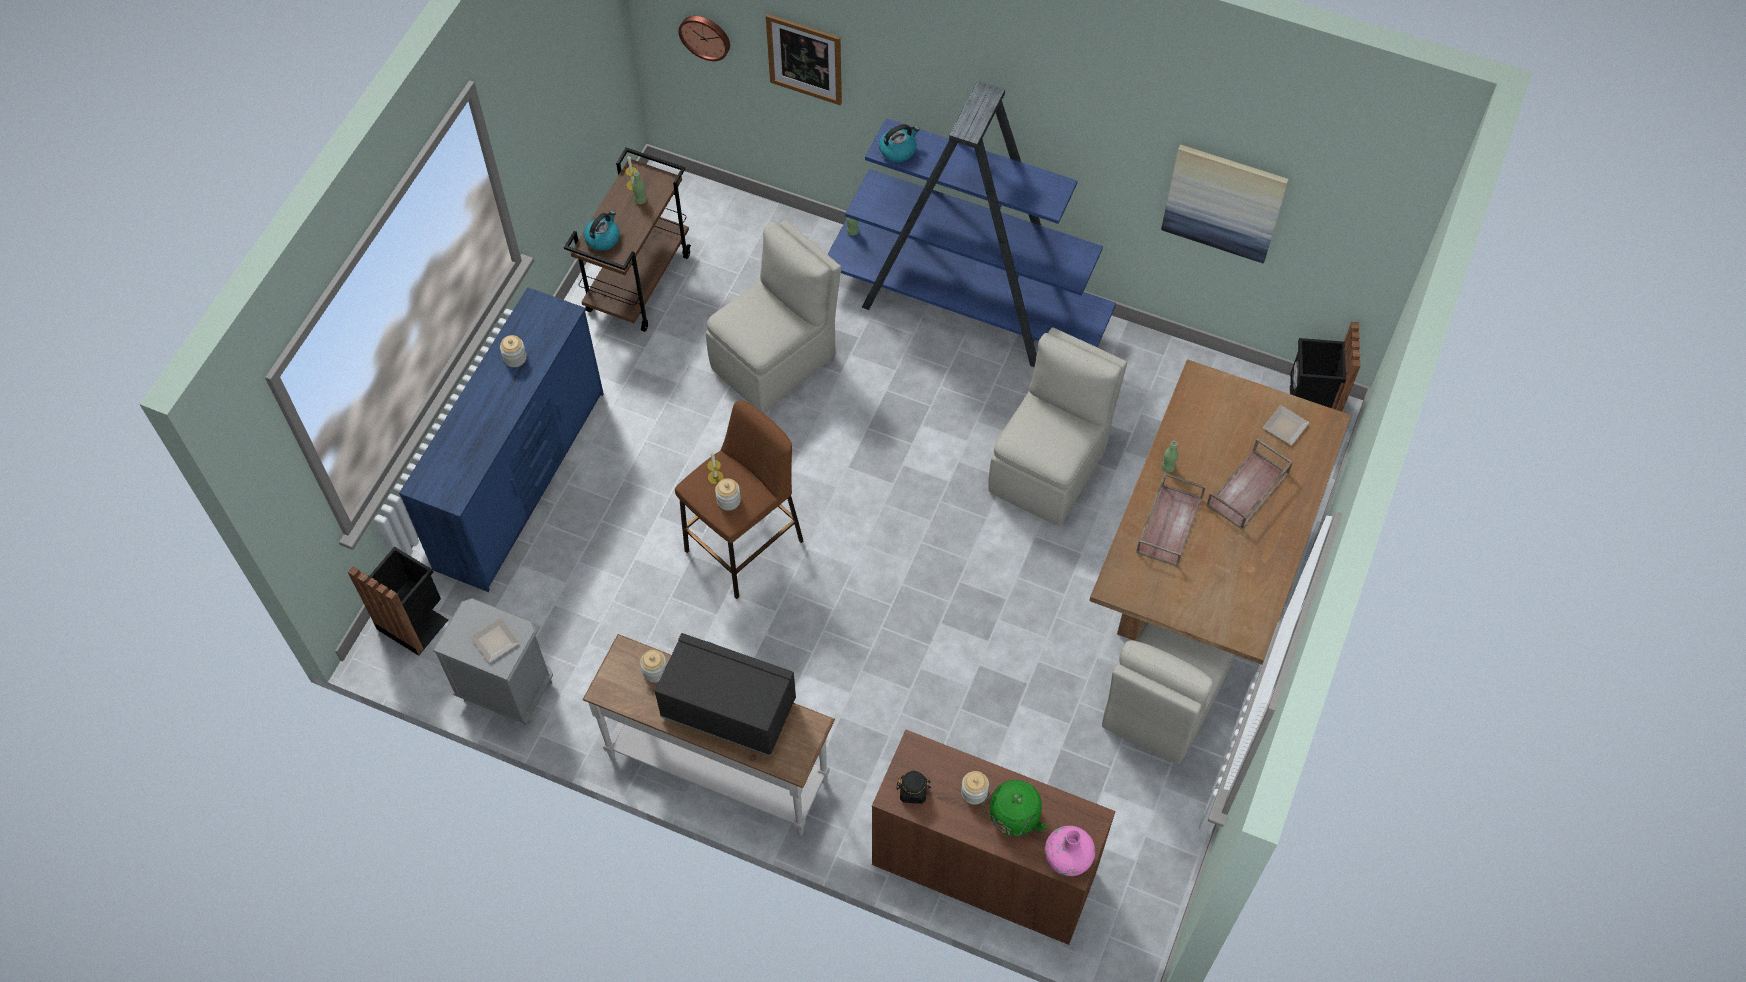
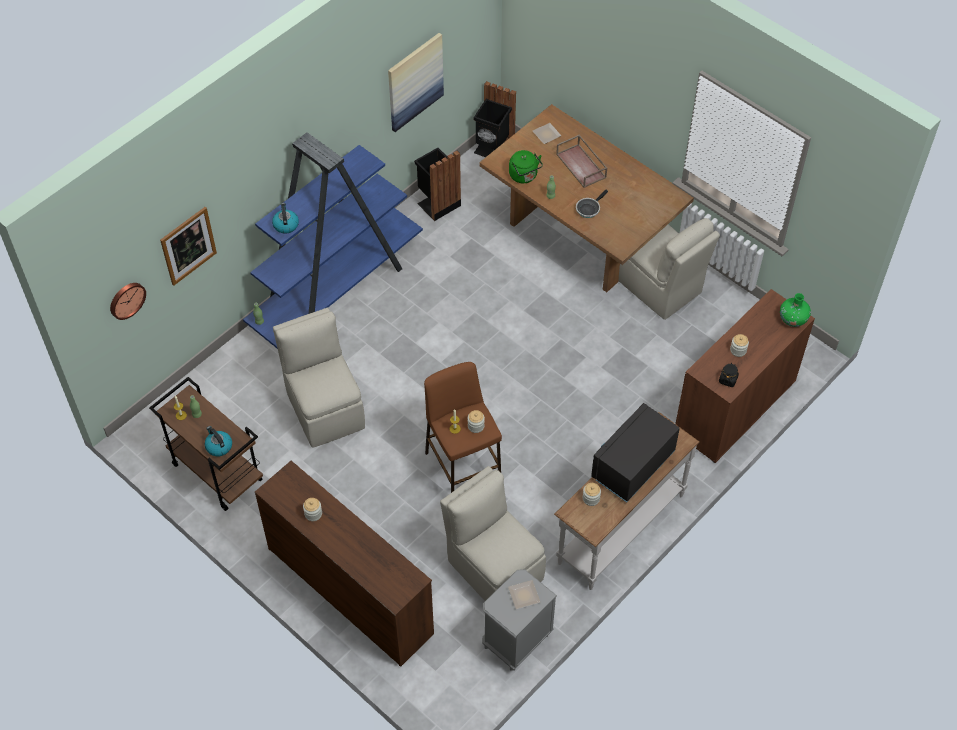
camera: 70 degrees left, 5 degrees down
(414, 621) = (438, 689): black trash can -> black trash can (437, 203)
(522, 480) = (350, 590): blue dresser -> brown dresser
(1012, 818) = (760, 337): green kettle -> green kettle (524, 176)
(1049, 468) = (478, 287): beige chair -> beige chair (494, 567)
(1068, 858) = (793, 319): pink vase -> green vase
(1168, 523) = (589, 209): brown tray -> frying pan

